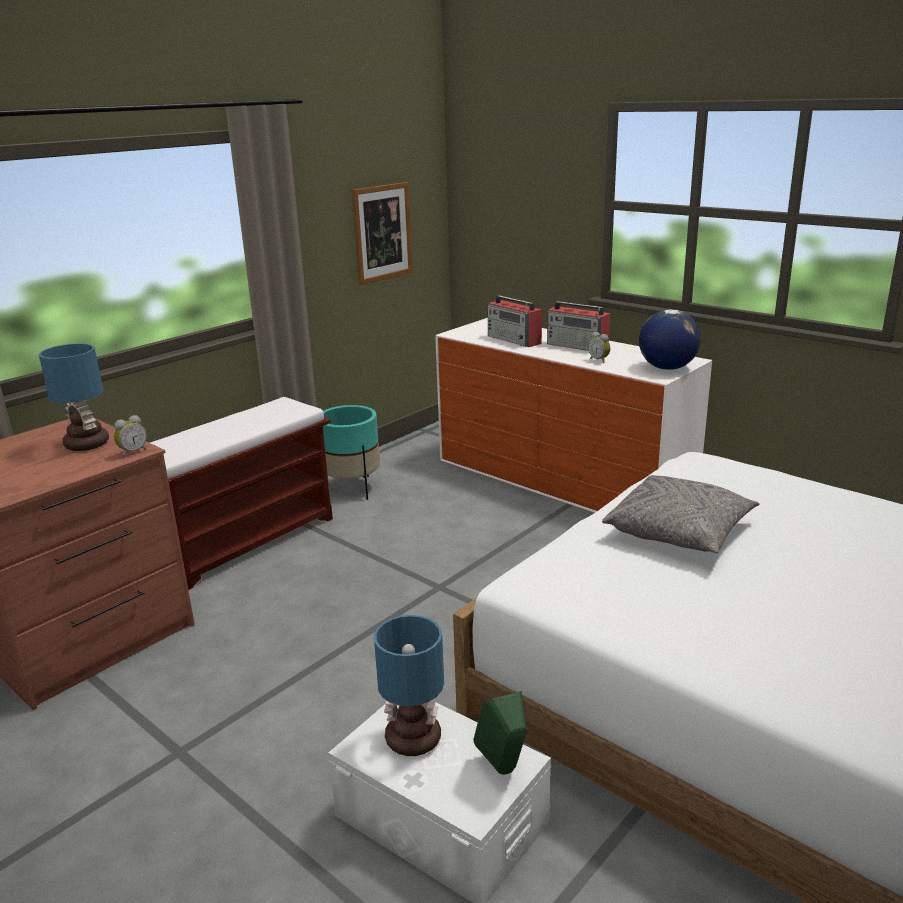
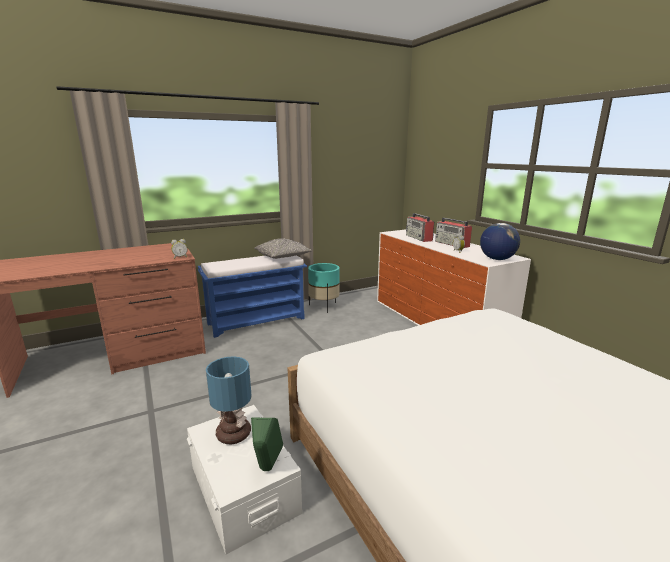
camera: 20 degrees right, 5 degrees down
(88, 444) = (167, 252): table lamp -> none
(245, 541) = (257, 321): brown bench -> blue bench
(382, 232) = (363, 178): picture -> none
(679, 532) = (446, 348): grey pillow -> grey pillow (283, 257)

